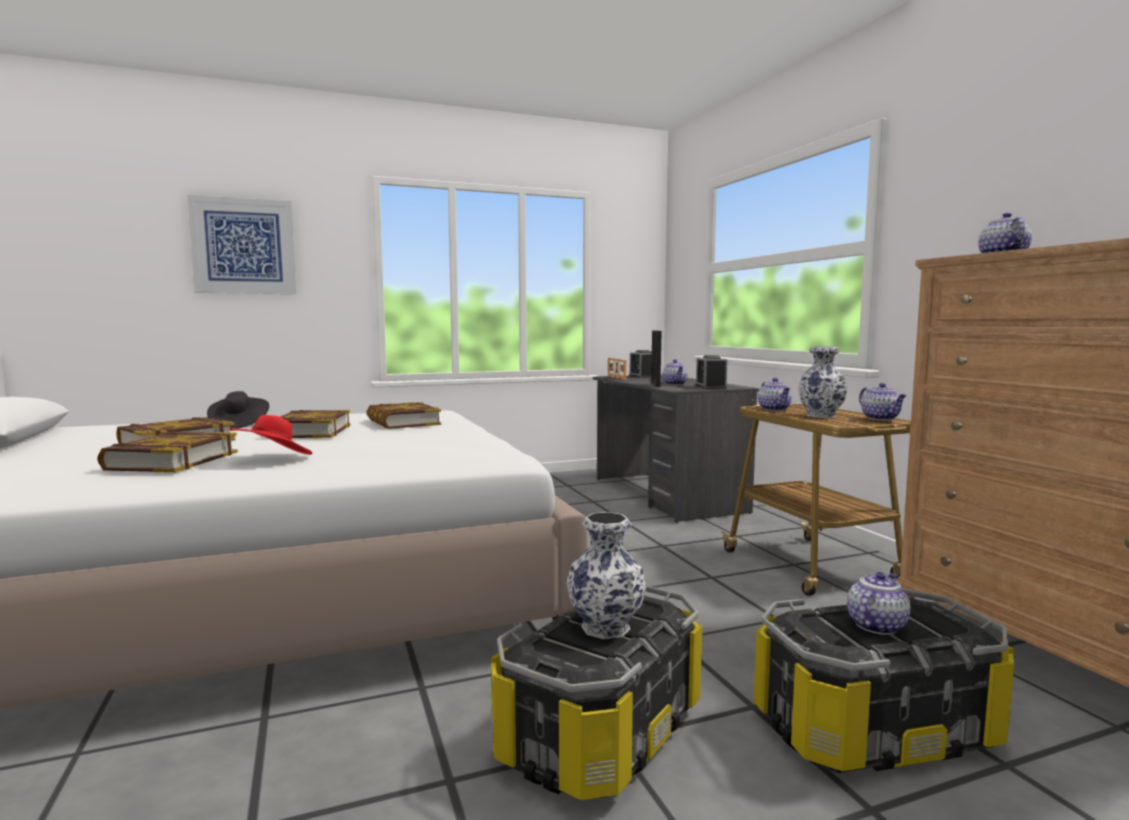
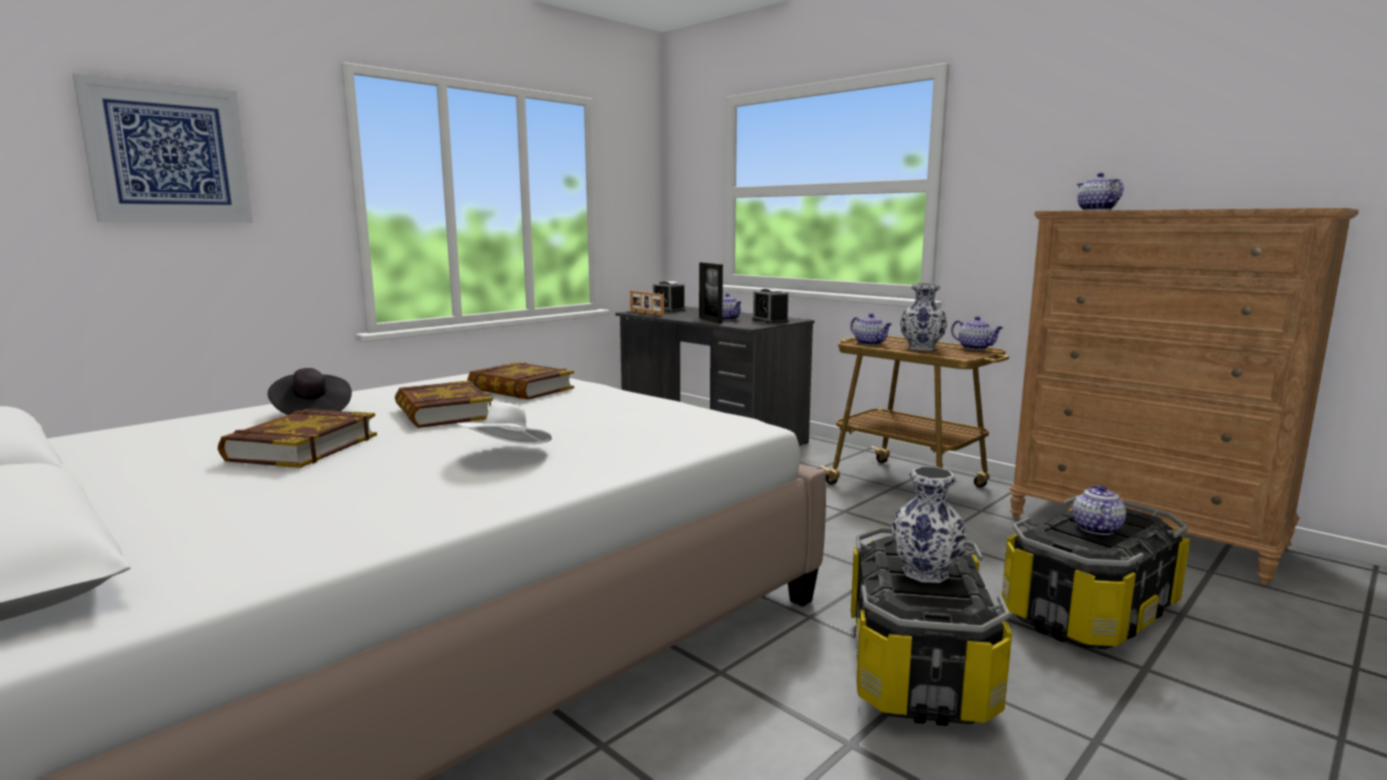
camera: 25 degrees left, 5 degrees up
(172, 461) = (379, 474): book -> none
(273, 459) = (506, 455): red hat -> white hat

